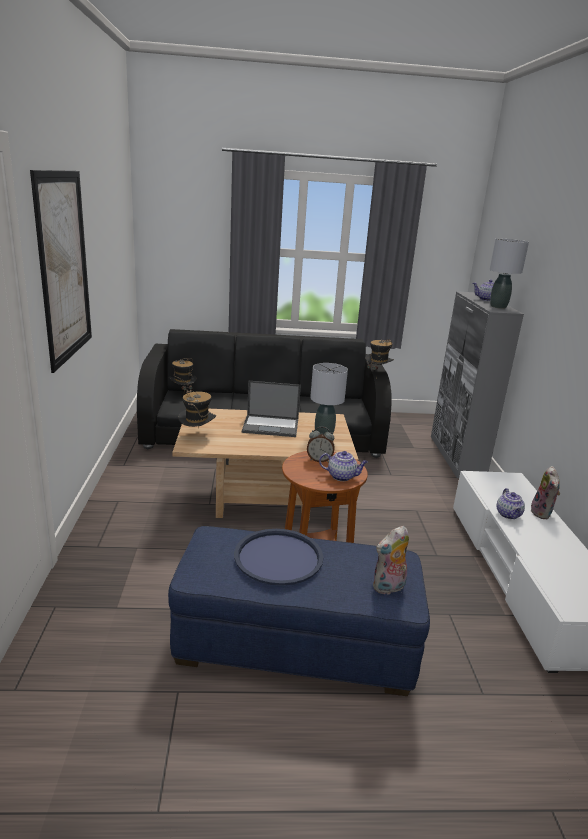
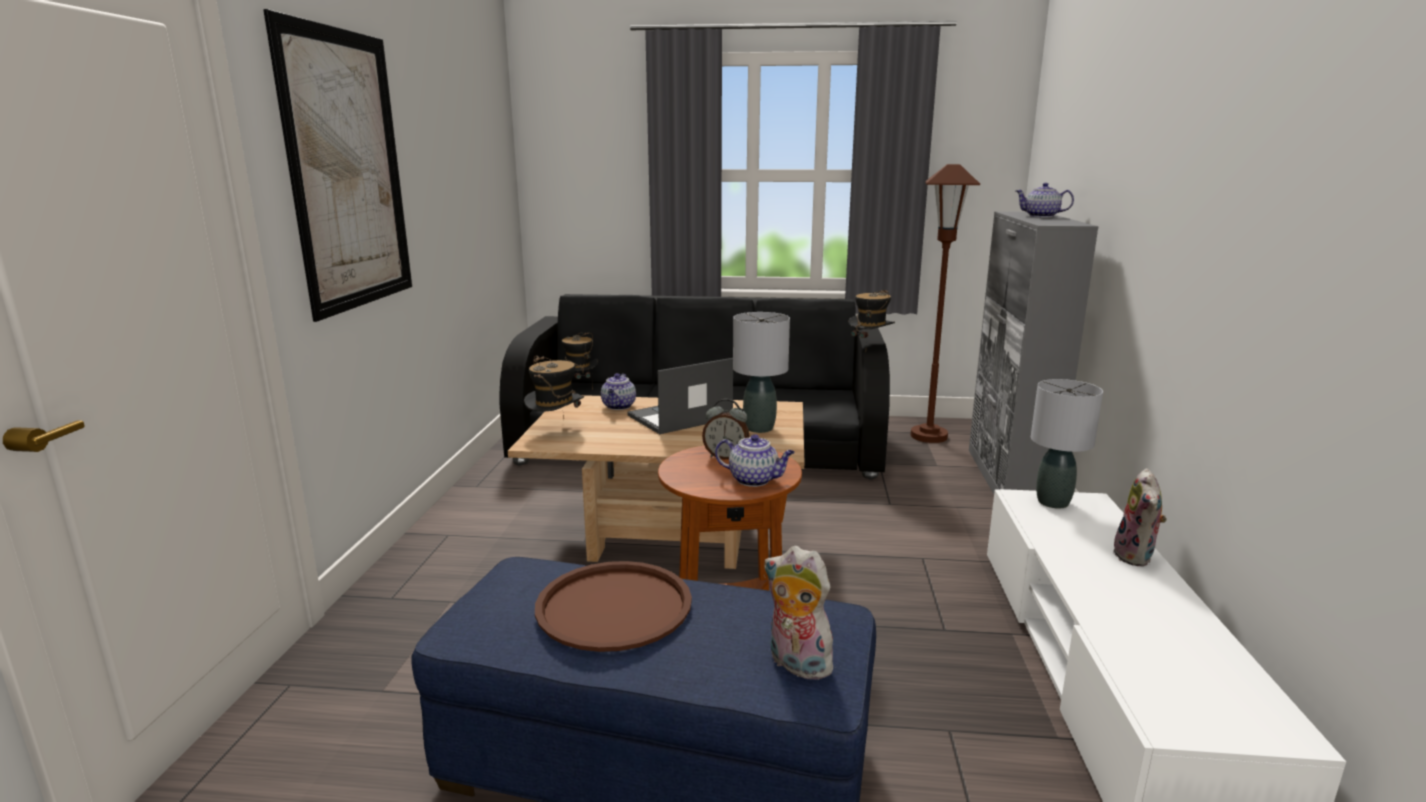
camera: 10 degrees right, 5 degrees down
(271, 426) = (679, 417): laptop -> laptop turned 135 degrees clockwise
(278, 557) = (614, 606): blue tray -> brown tray
(389, 588) = (796, 664): plush toy -> plush toy turned 60 degrees clockwise
(405, 426) = (928, 436): none -> brown floor lamp
(498, 307) = (1056, 221): grey table lamp -> grey table lamp (1052, 502)
(508, 515) = (1070, 558): teapot -> teapot (619, 406)

